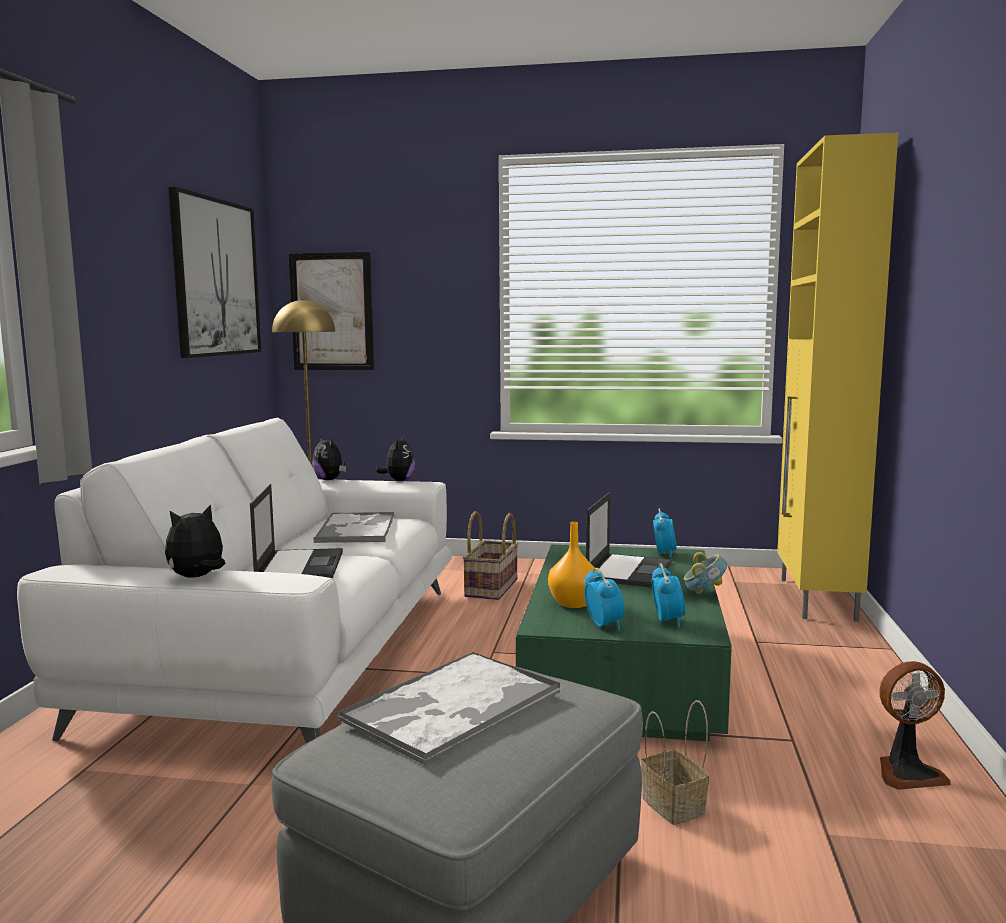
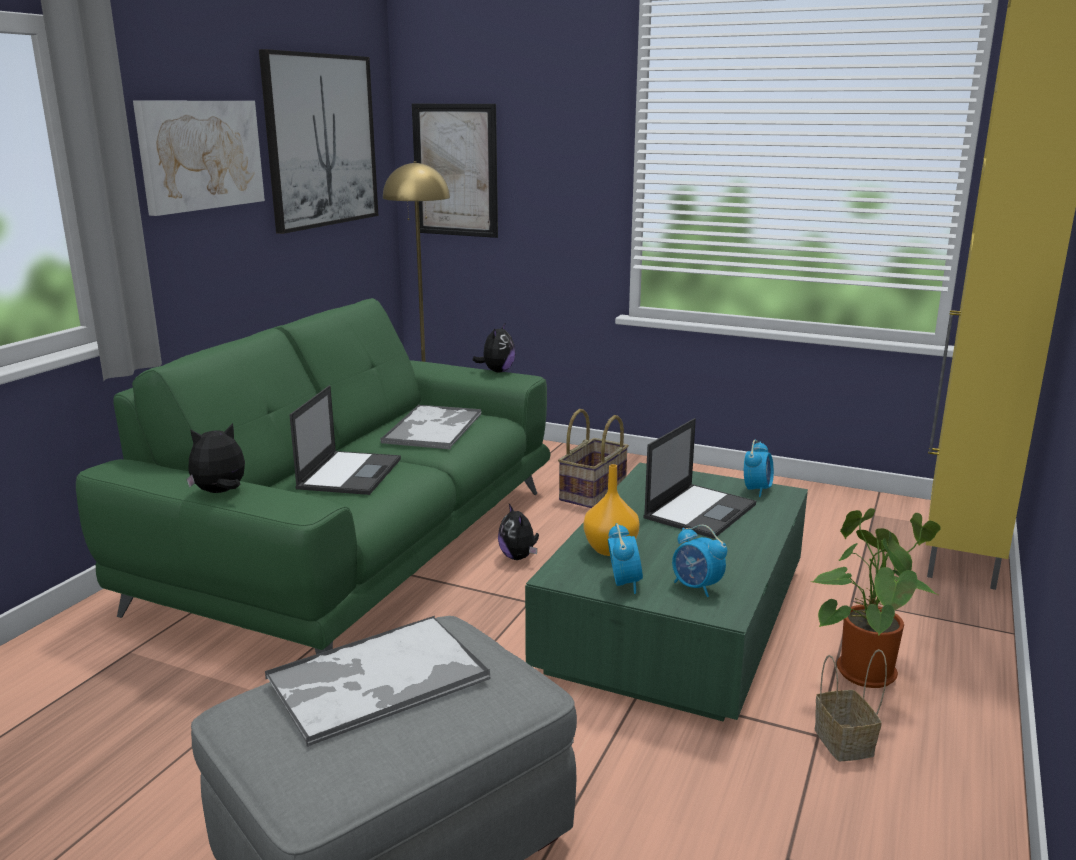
camera: 15 degrees right, 10 degrees up
(121, 275) = (200, 155): none -> picture
(289, 651) = (357, 546): white sofa -> green sofa
(330, 480) = (429, 364): plush toy -> plush toy (518, 557)
(667, 621) = (696, 587): alarm clock -> alarm clock turned 120 degrees clockwise
(675, 806) = (643, 793): basket -> basket (845, 743)
(704, 593) = (763, 554): bowl -> none
(796, 688) = (863, 669): none -> potted plant
(907, 773) = (927, 801): fan -> none

